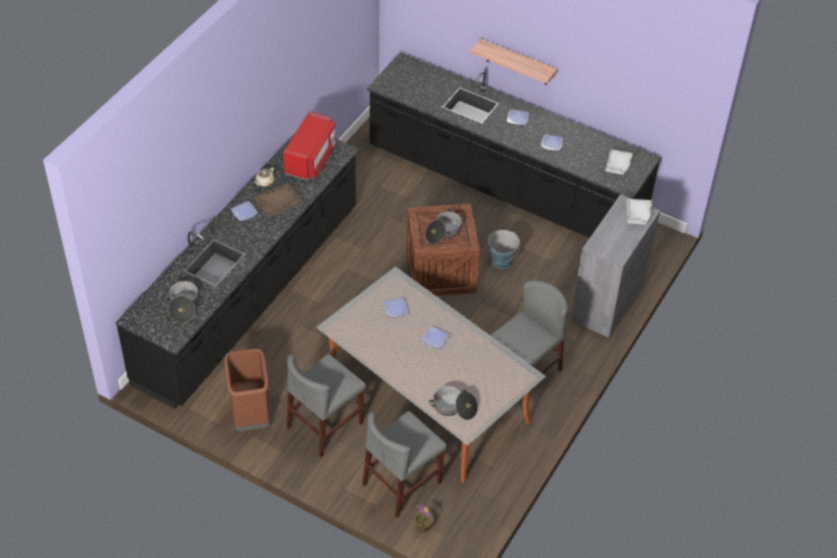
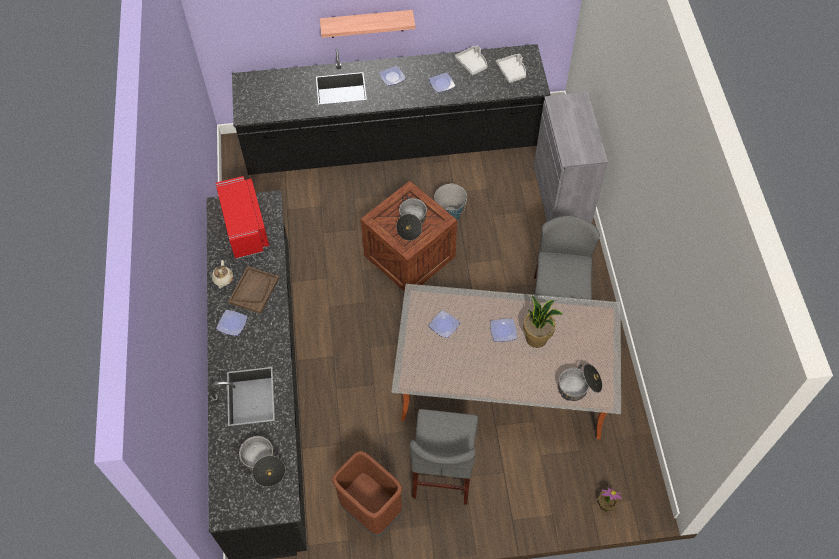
camera: 35 degrees left, 10 degrees up
(402, 483) = (554, 477): grey chair -> none
(455, 359) = (537, 338): none -> potted plant
(638, 215) = (576, 107): grey tray -> grey tray (472, 64)

